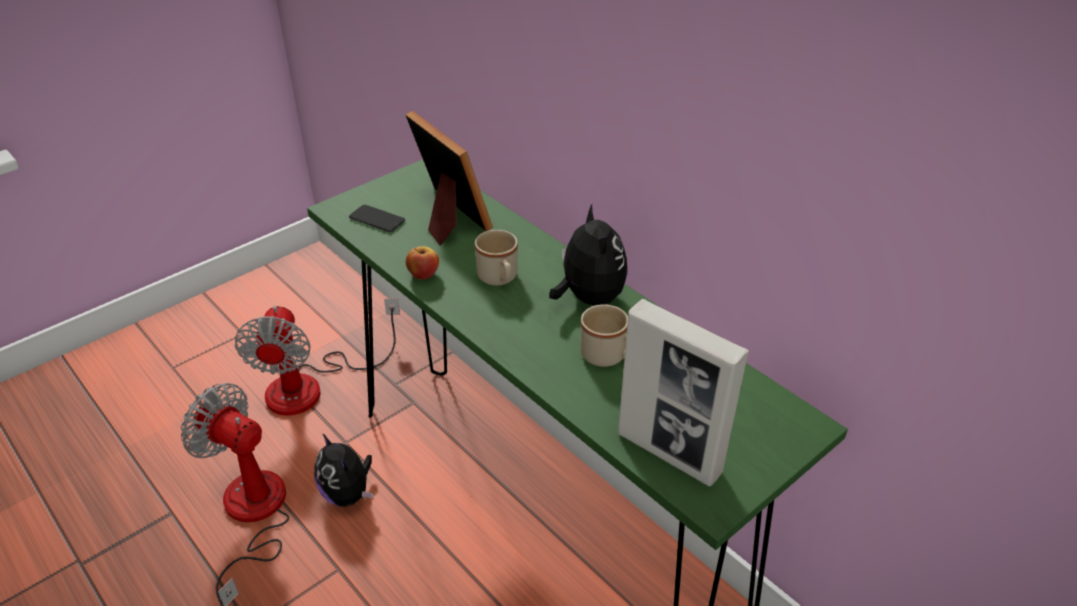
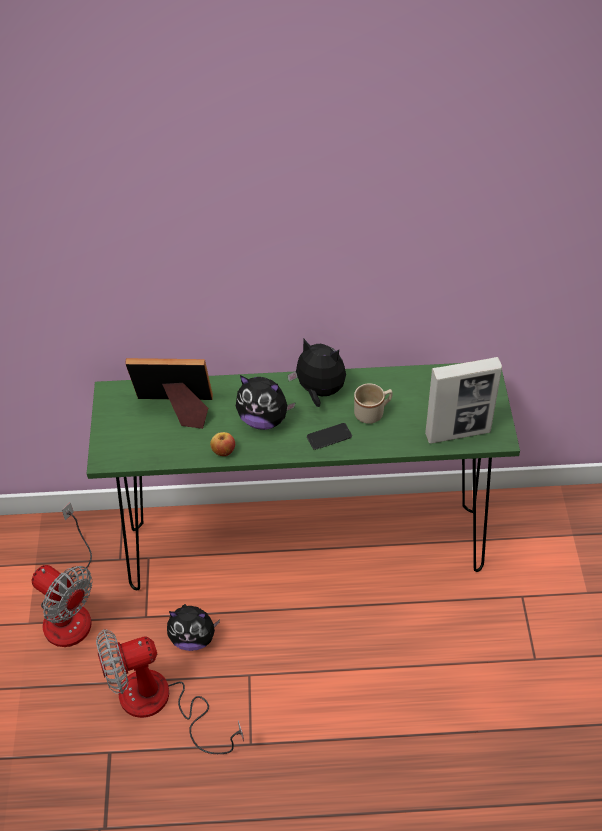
camera: 50 degrees left, 10 degrees up
(377, 219) = (141, 444): phone -> phone (329, 437)
(499, 279) = (264, 419): beige mug -> plush toy

